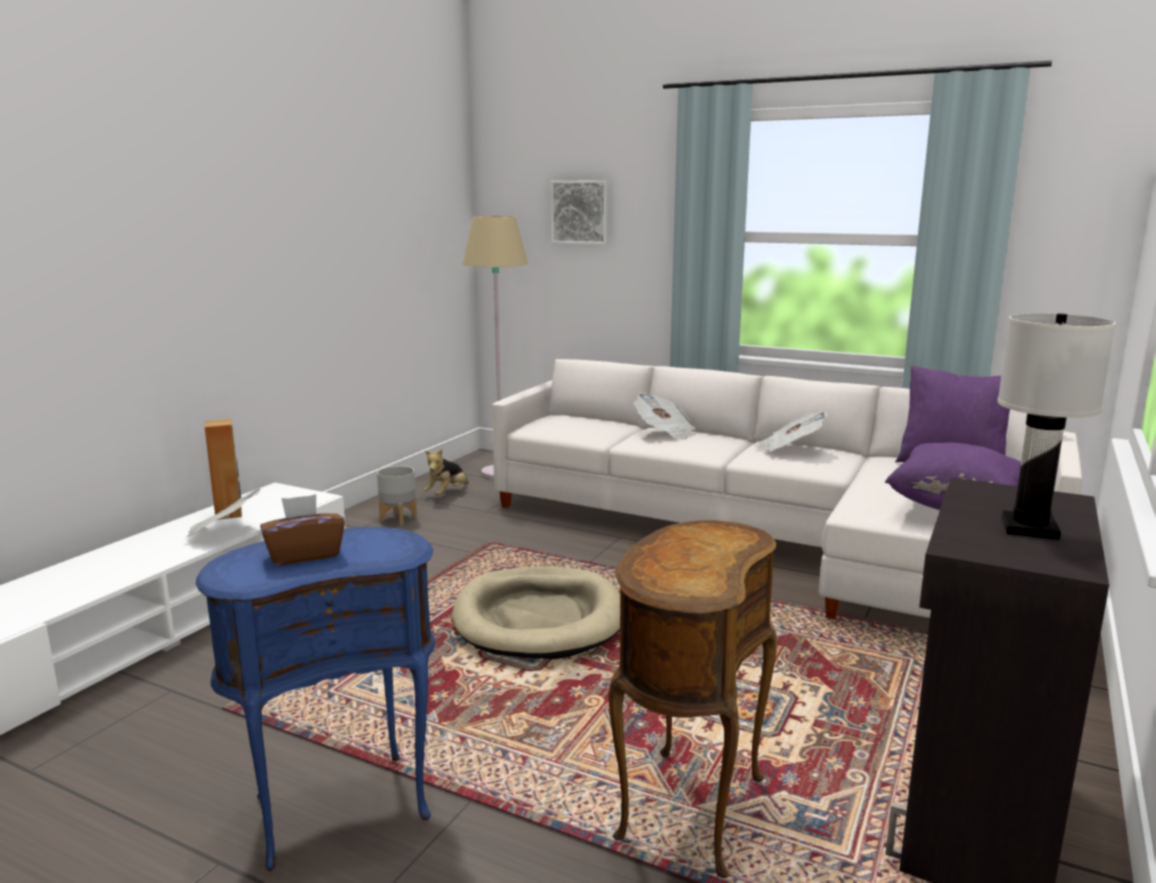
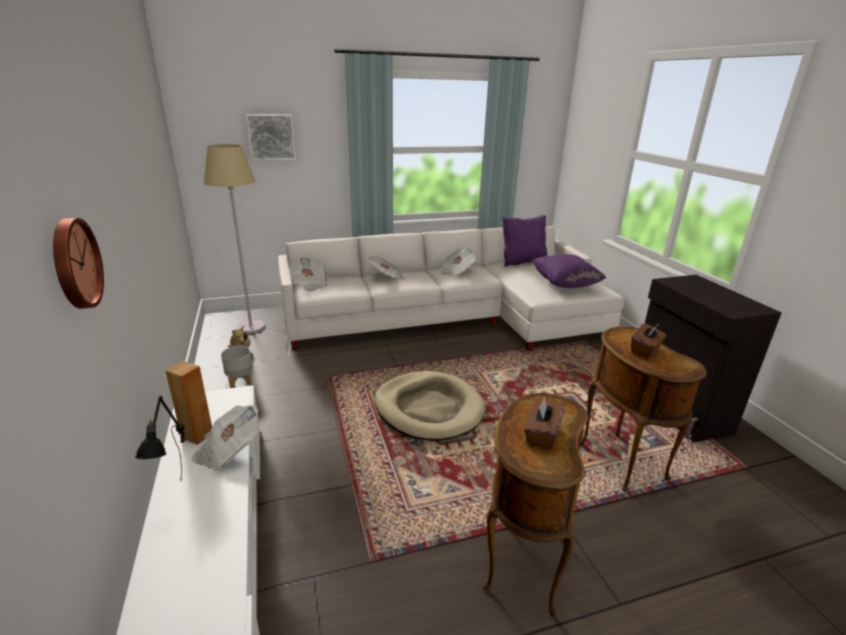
camera: 45 degrees left, 10 degrees up
(94, 268) = (74, 264): none -> wall clock
(134, 547) = (180, 499): none -> black table lamp
(339, 805) = (521, 561): blue side table -> brown side table
(552, 419) = (309, 284): none -> newspaper
(689, 553) = (645, 350): none -> brown tissue box
(1030, 529) = (721, 296): white table lamp -> none

